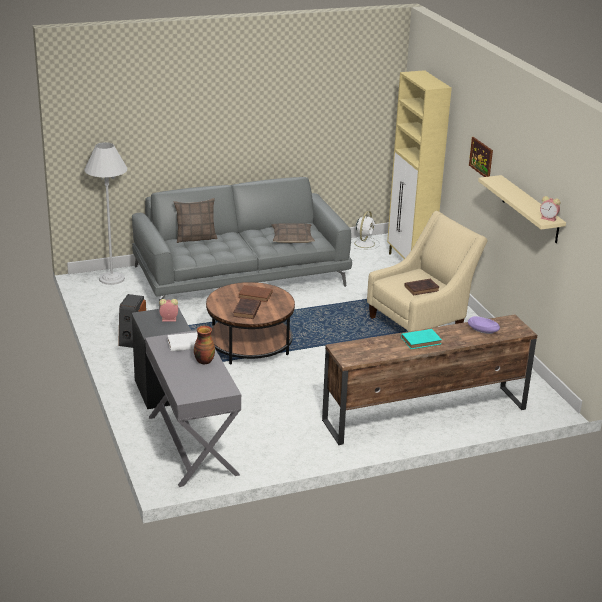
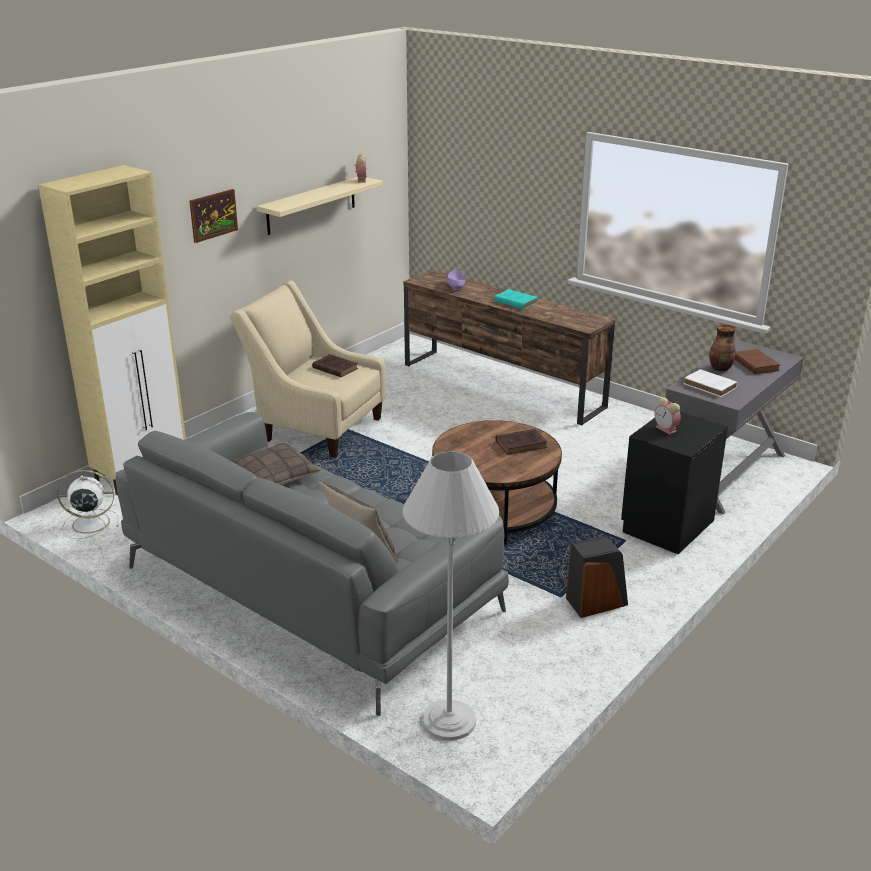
camera: 120 degrees left, 0 degrees up
(256, 295) = (475, 451): brown book -> brown book (754, 364)

